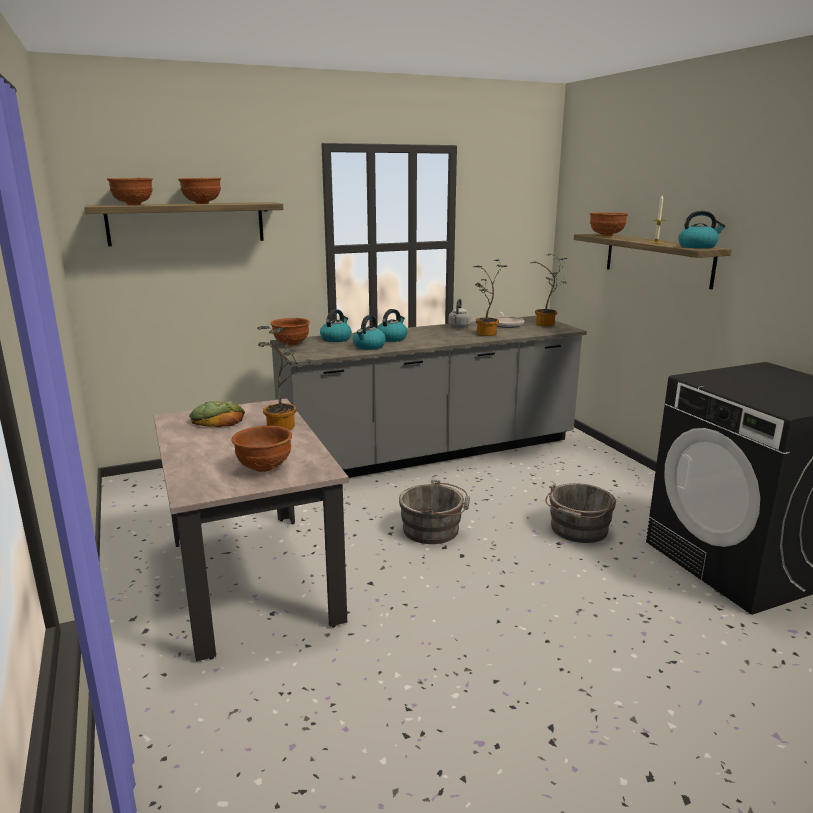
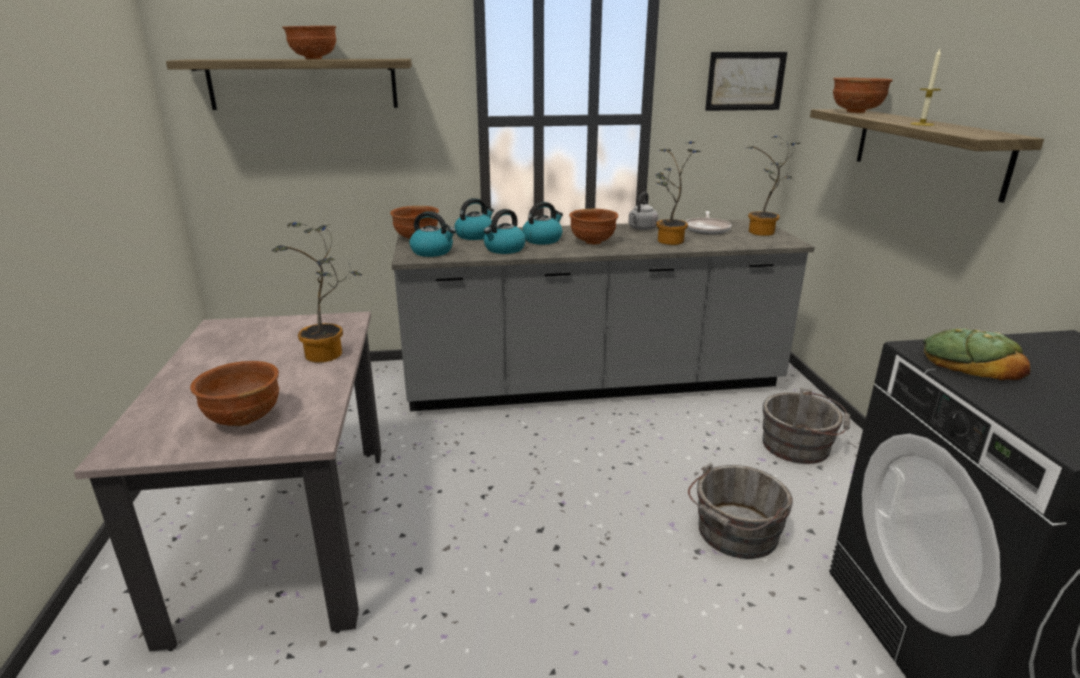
camera: 15 degrees right, 5 degrees up
(133, 204) = (231, 59): brown bowl -> brown bowl (592, 242)
(218, 419) = (264, 335): bread -> bread (970, 361)
(434, 530) = (540, 500): grey bucket -> grey bucket (800, 446)
(517, 215) = (745, 81): none -> picture
(698, 247) = (985, 133): kettle -> kettle (433, 252)

